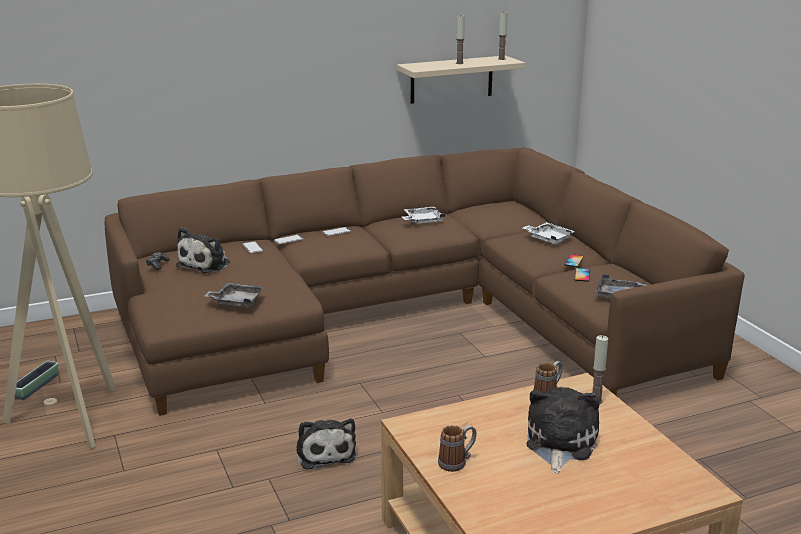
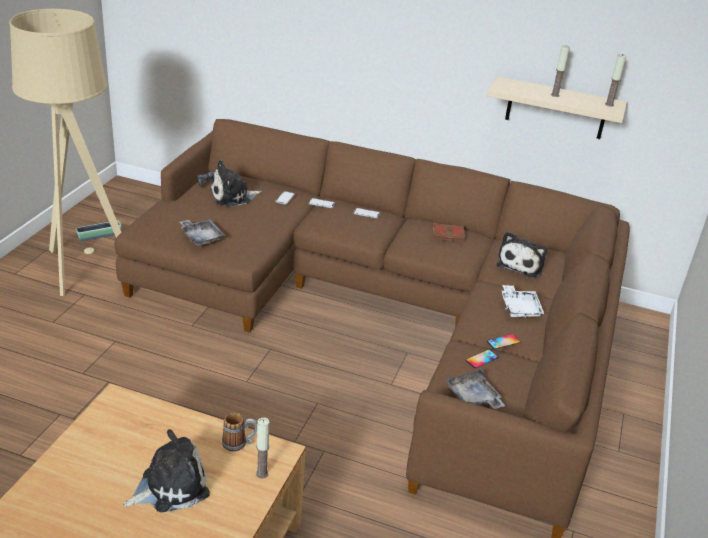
camera: 40 degrees right, 10 degrees up
(325, 452) = (165, 386): plush toy -> plush toy (521, 264)
(422, 221) = (447, 236): white tray -> brown book
(457, 462) = (88, 448): mug -> none

